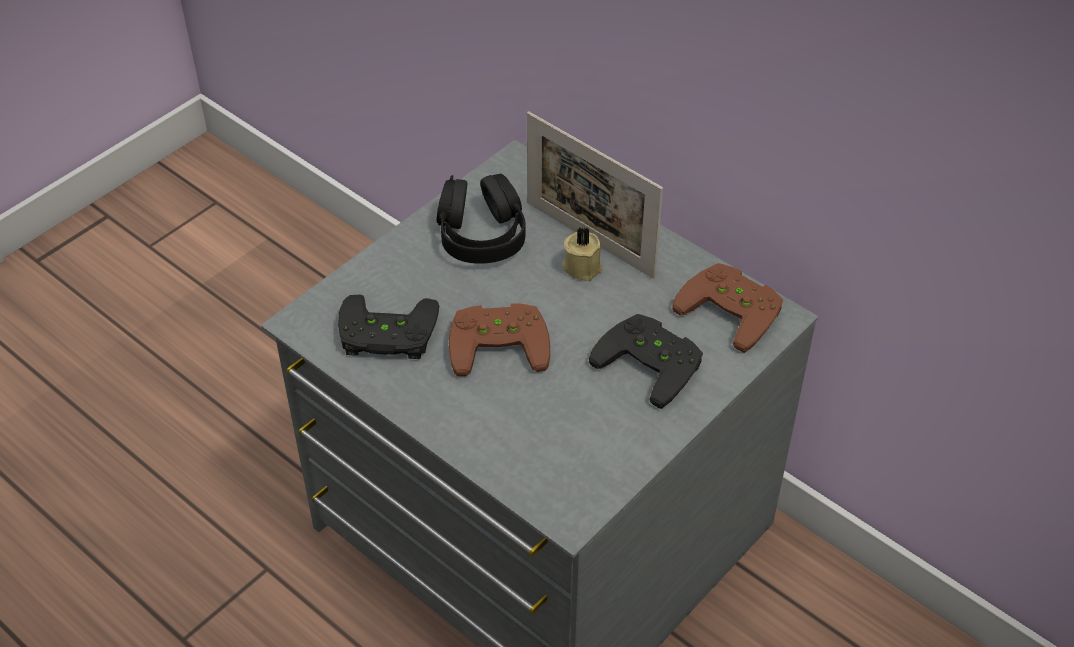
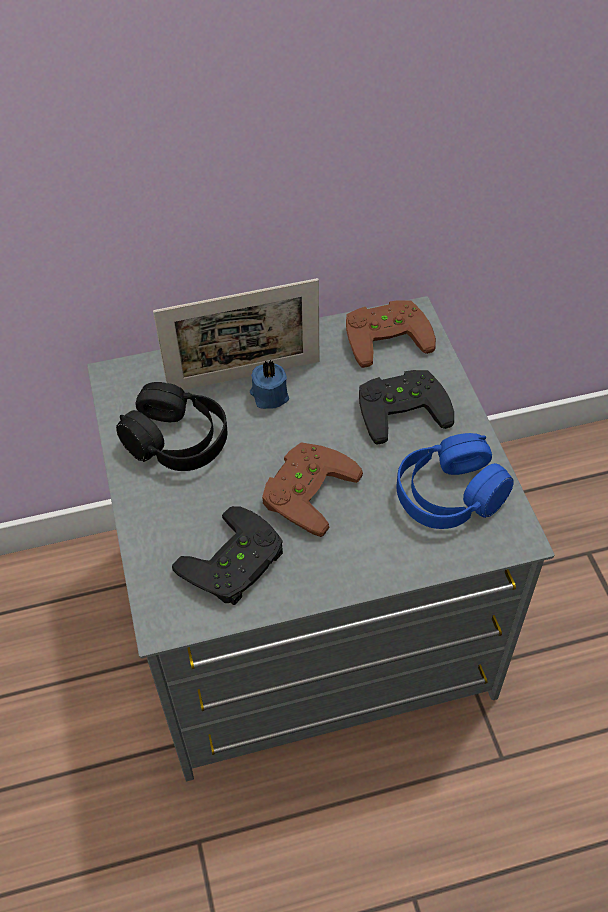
camera: 55 degrees left, 5 degrees up
(577, 444) = (449, 495): none -> blue headphones
(582, 266) = (269, 395): beige candle -> blue candle

